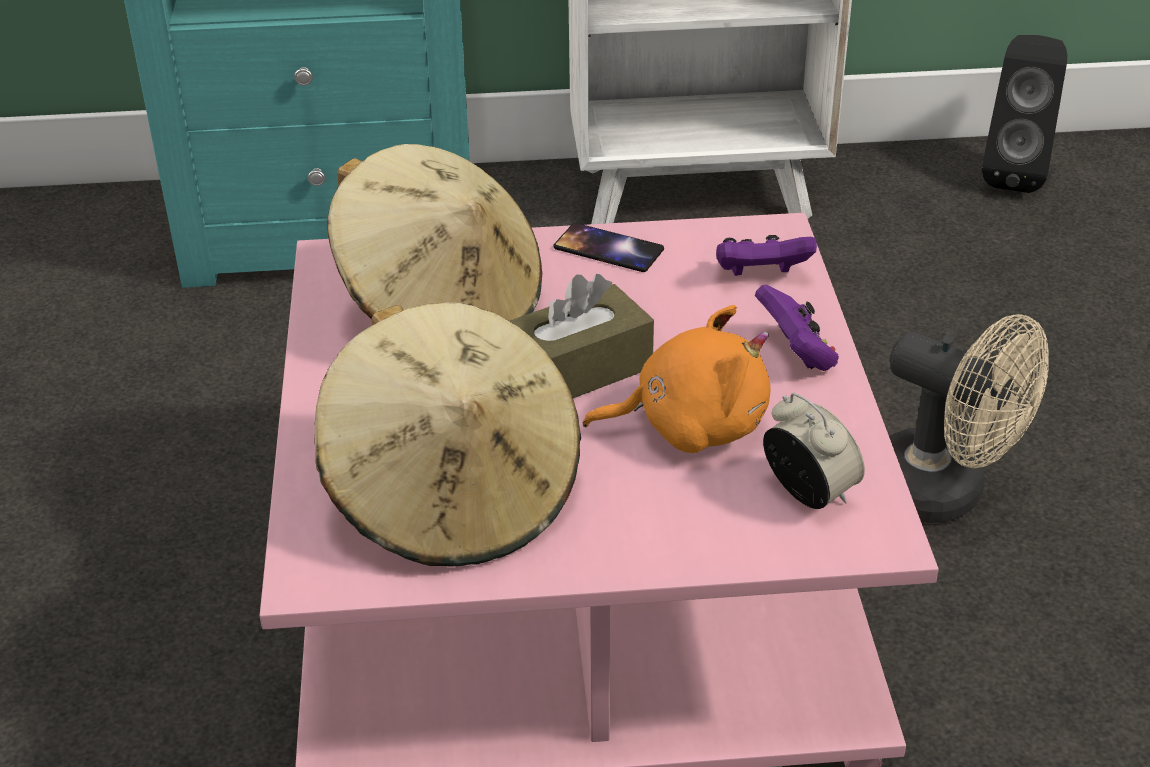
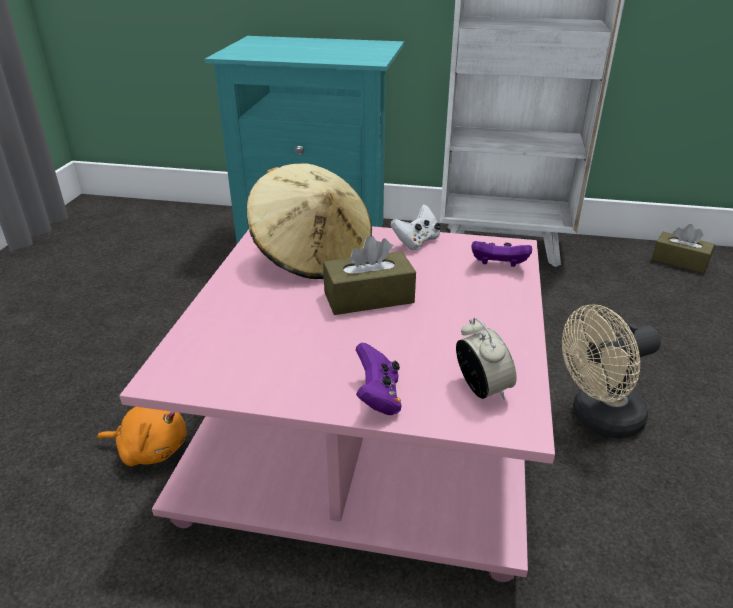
camera: 15 degrees right, 5 degrees down
(454, 495) = (266, 350): beige hat -> none
(608, 249) = (416, 242): phone -> white game controller
(690, 425) = (423, 337): orange plush toy -> orange plush toy (151, 449)
(796, 354) = (504, 309): purple game controller -> purple game controller (378, 397)
(942, 494) = (598, 419): beige fan -> beige fan turned 105 degrees clockwise
(1014, 175) = (679, 261): black speaker -> brown tissue box

